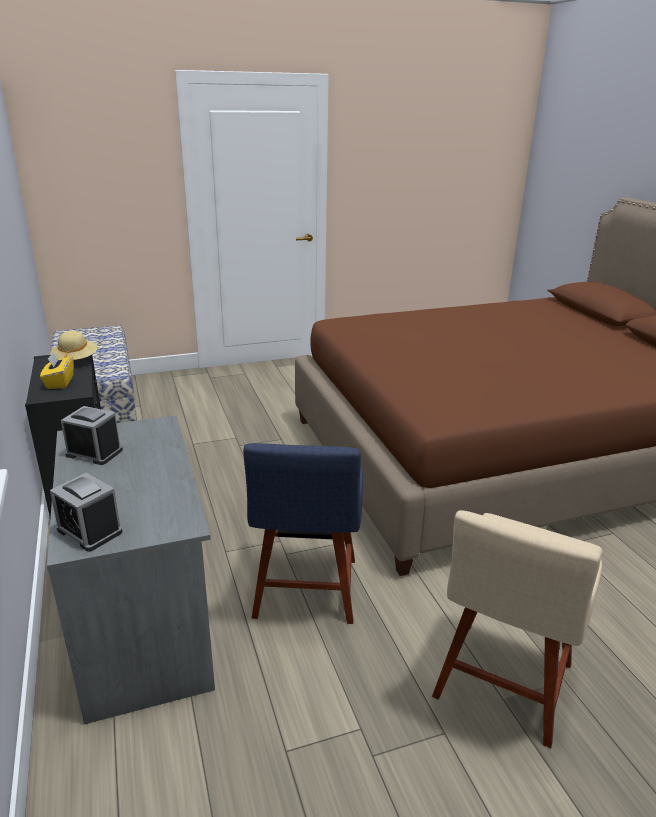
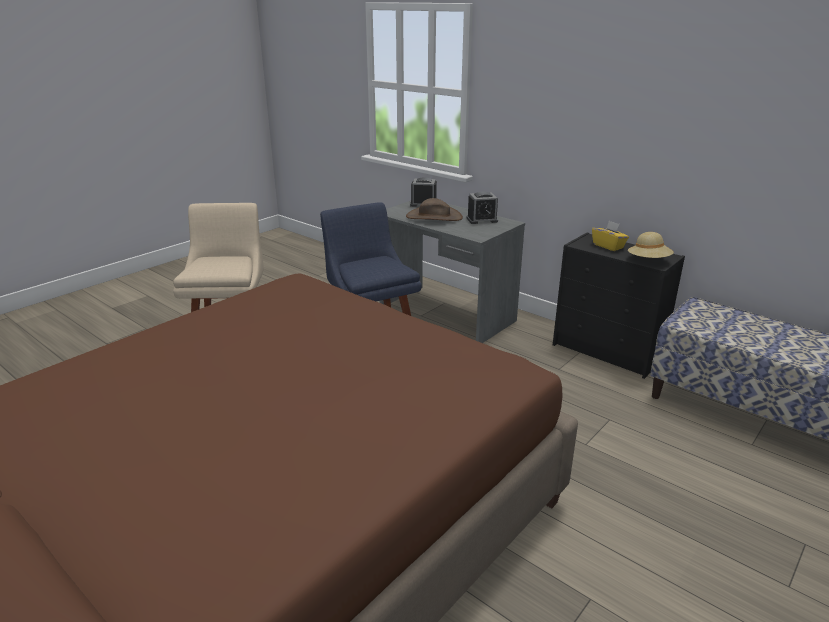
camera: 150 degrees right, 0 degrees up
(142, 483) = (434, 217): none -> brown hat

